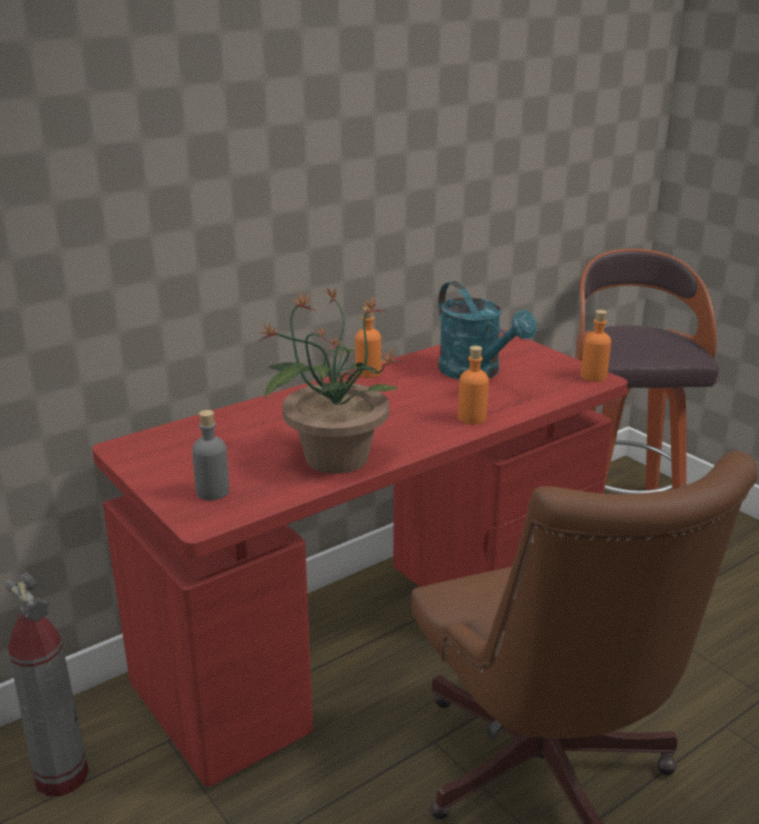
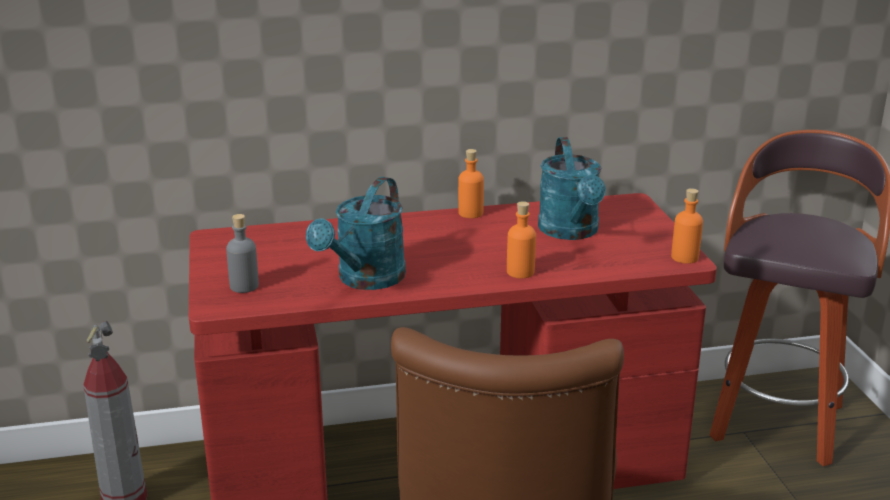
camera: 25 degrees right, 0 degrees up
(334, 457) = (365, 280): potted plant -> turquoise watering can

